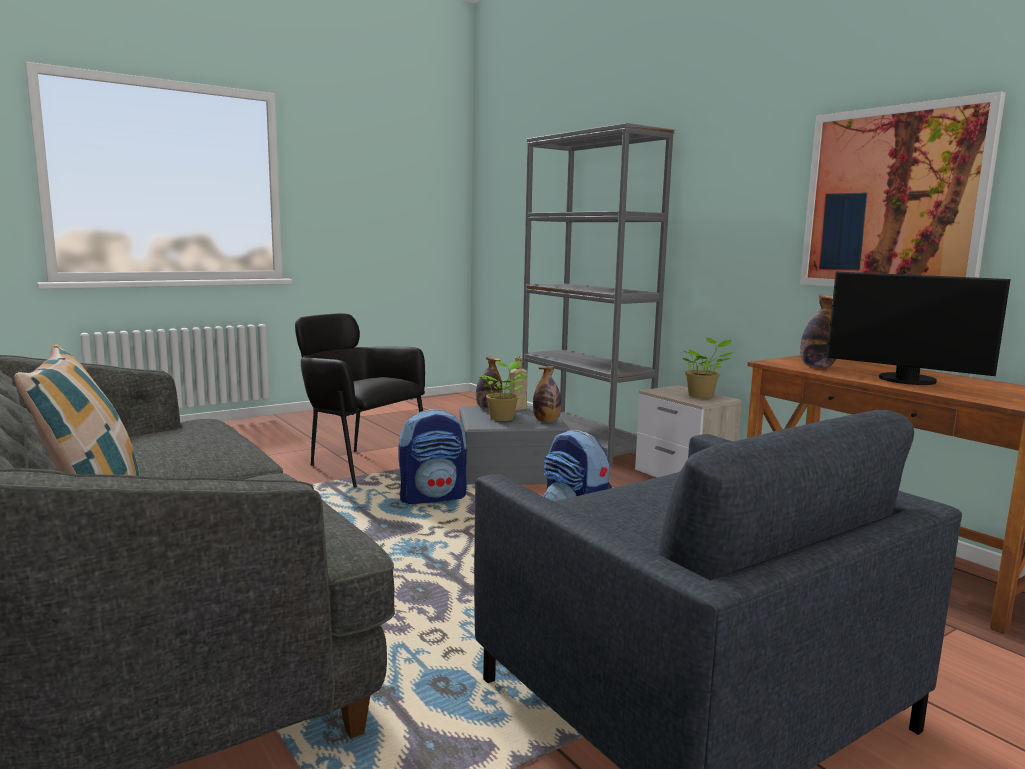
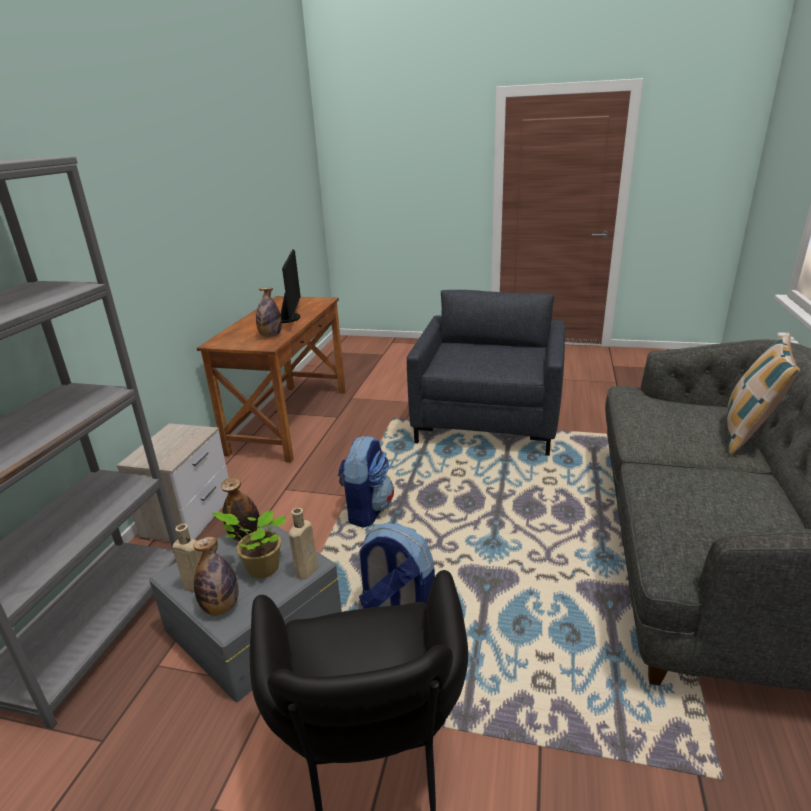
camera: 130 degrees left, 15 degrees up
(476, 424) = (308, 569): none -> beige bottle
(702, 395) = (169, 439): potted plant -> none
(893, 199) = (190, 219): picture -> none

